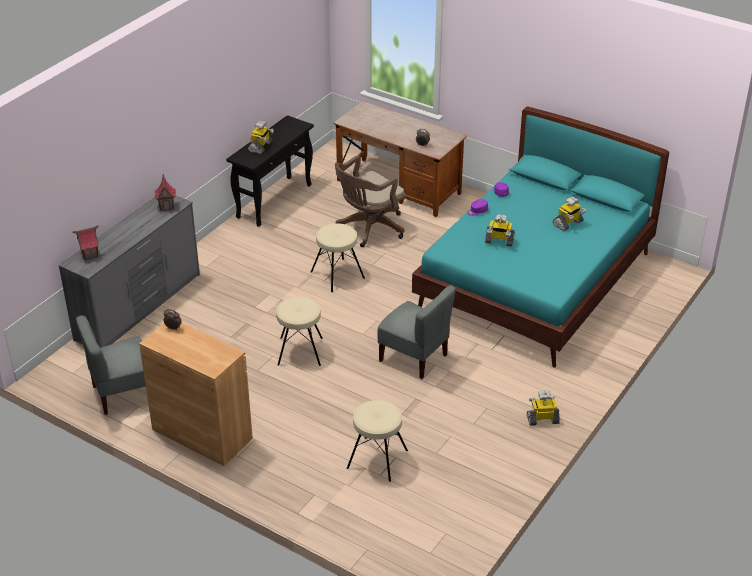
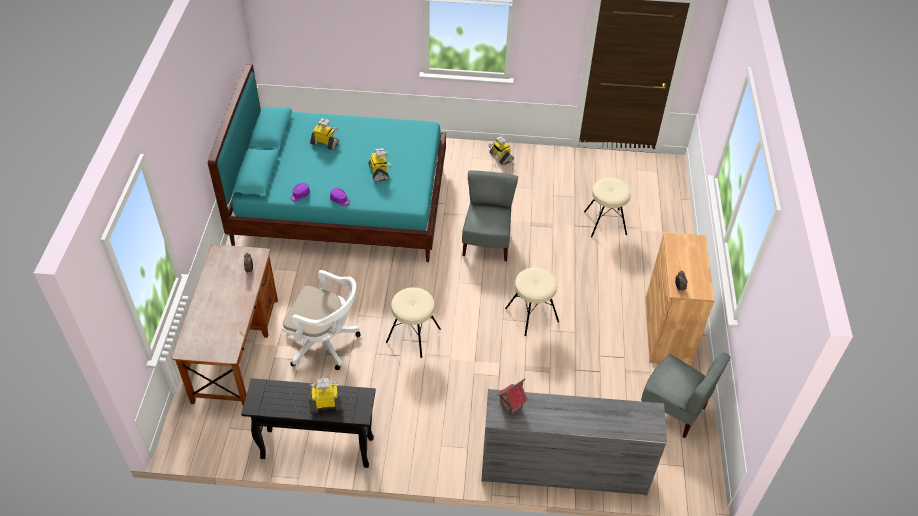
camera: 120 degrees left, 10 degrees up
(90, 255) = (632, 424): toy house -> none
(368, 229) = (325, 343): brown office chair -> white office chair

